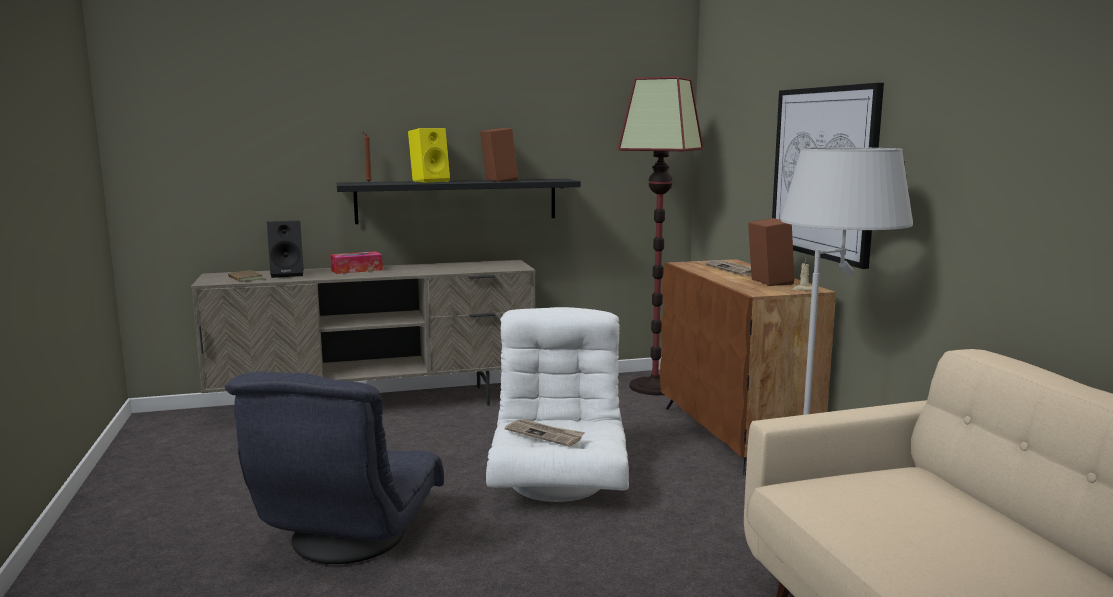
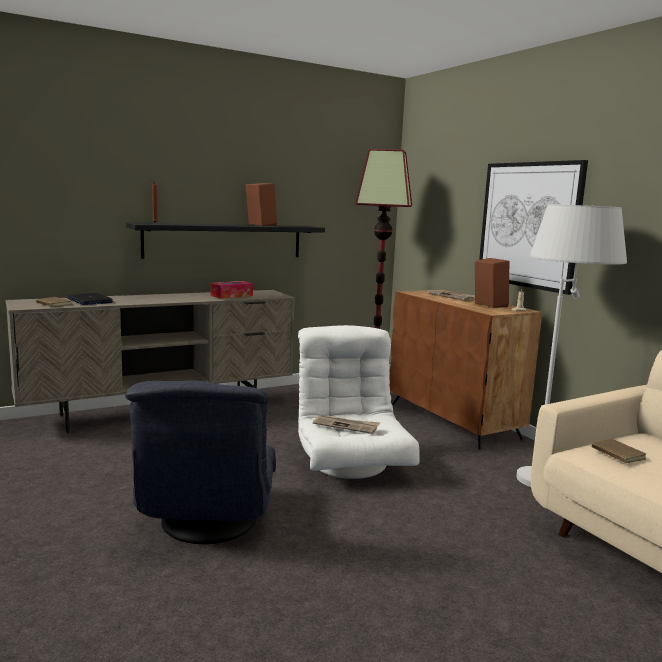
camera: 15 degrees left, 0 degrees up
(288, 274) = (89, 300): black speaker -> laptop
(356, 270) = (146, 297): tissue box -> tissue box (231, 295)
(430, 181) = (206, 224): yellow speaker -> none
(835, 493) = (616, 454): none -> brown book

